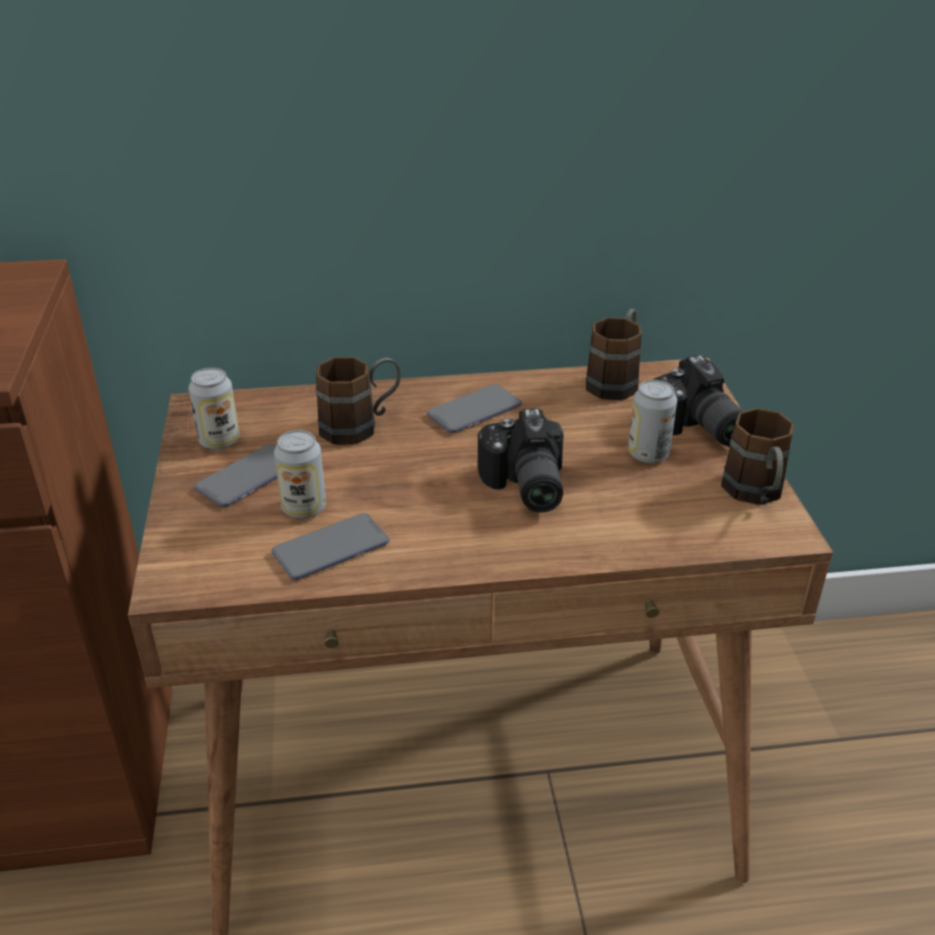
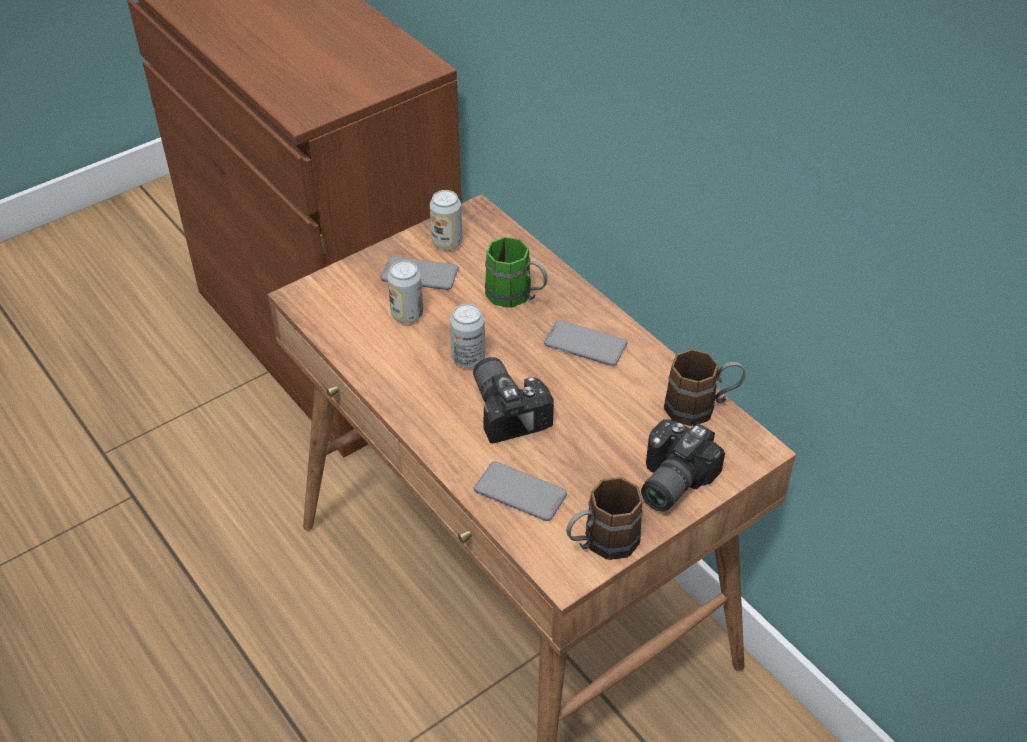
camera: 60 degrees right, 10 degrees up
(331, 548) = (377, 345): phone -> phone (520, 492)
(360, 426) = (517, 297): brown mug -> green mug
(523, 487) = (509, 408): camera -> camera turned 105 degrees clockwise
(648, 454) = (607, 462): can -> can (468, 358)

